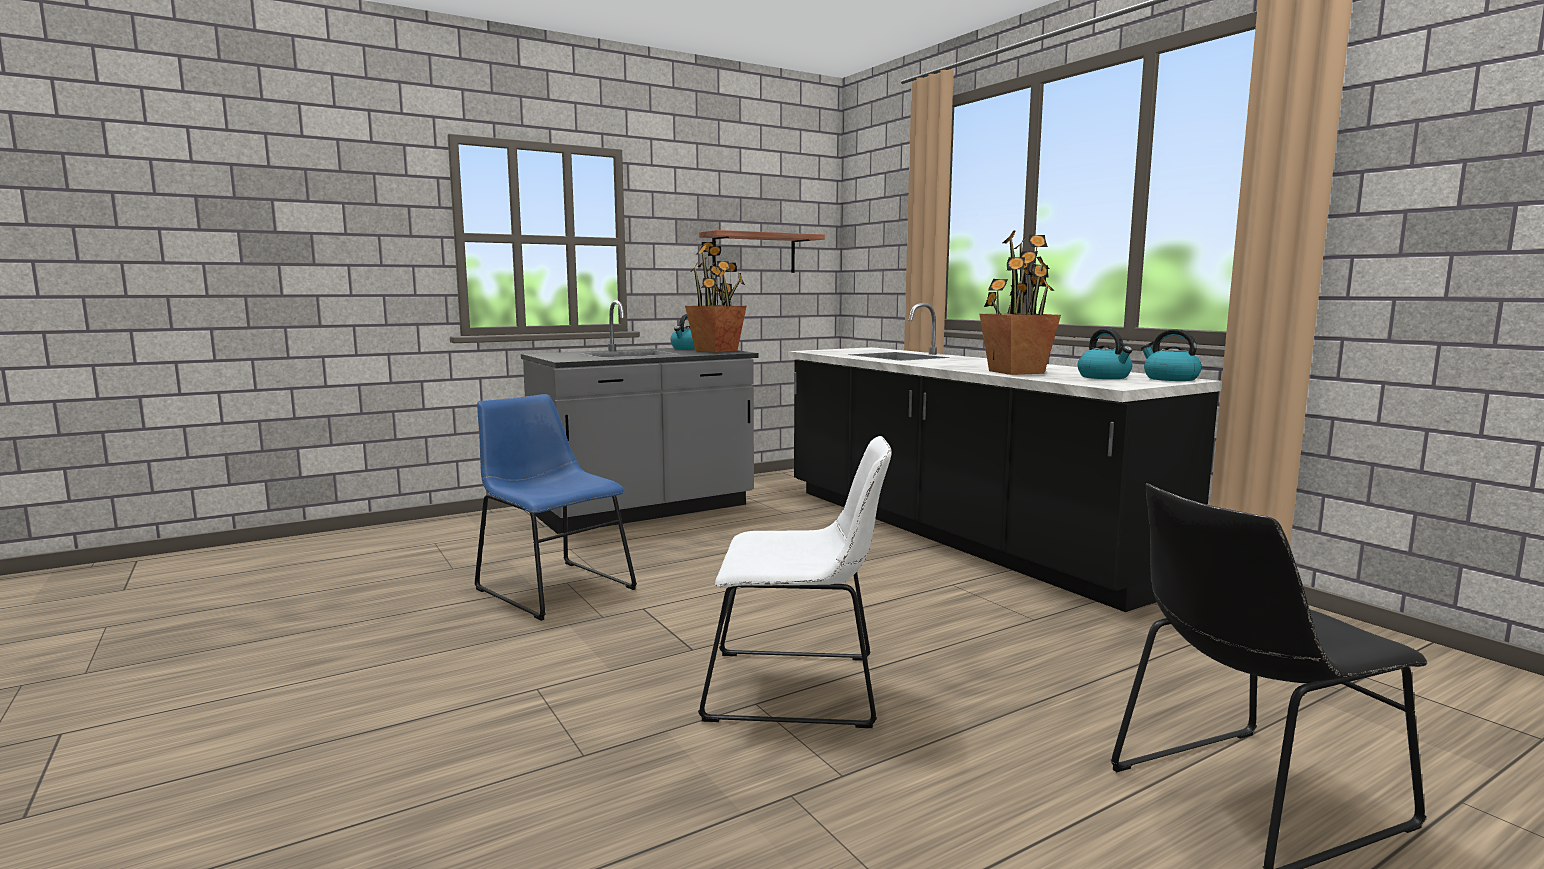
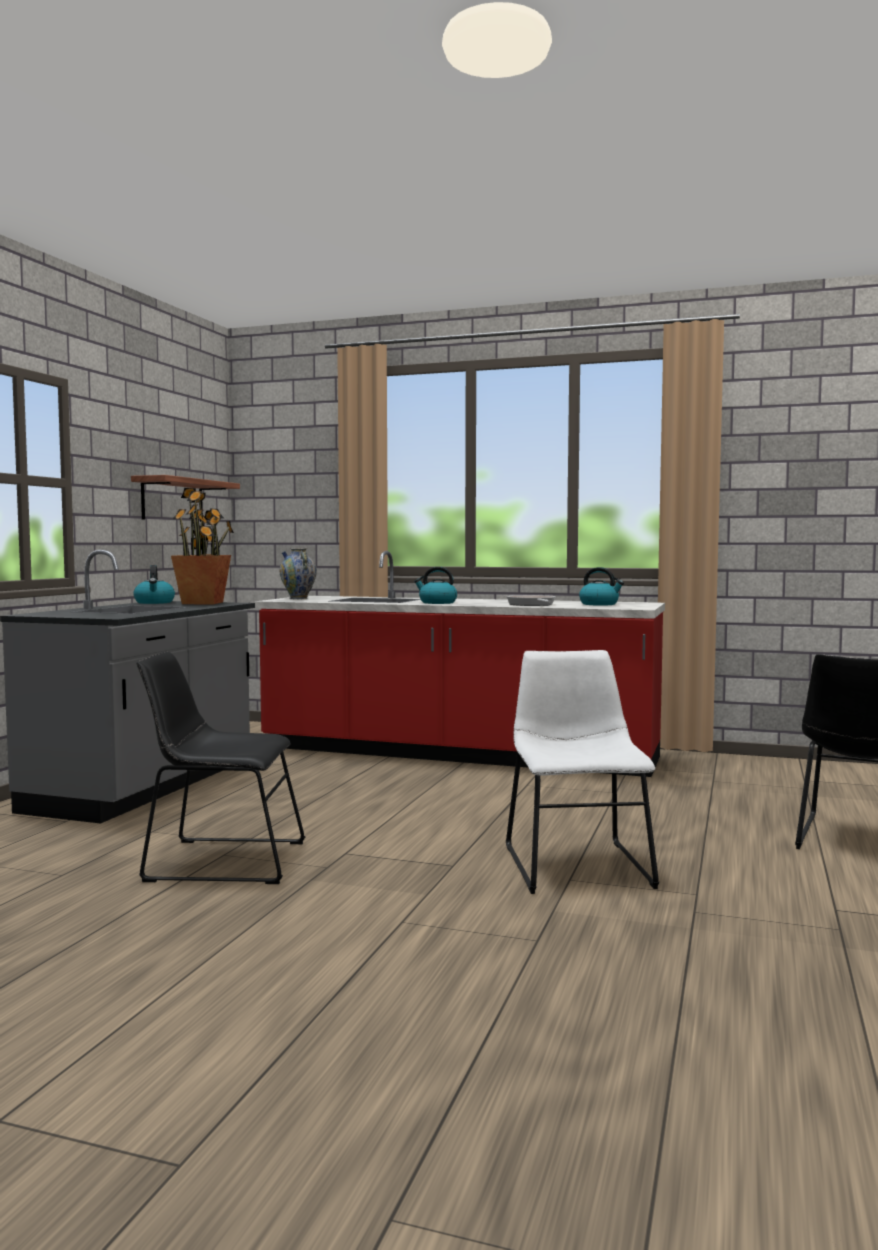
camera: 40 degrees left, 5 degrees down
(551, 587) = (219, 861): blue chair -> black chair
(800, 688) = (575, 864): white chair -> white chair turned 60 degrees counterclockwise
(841, 350) = (298, 598): none -> vase
(956, 533) = (457, 754): black counter -> red counter
(1016, 372) = (532, 604): potted plant -> frying pan
(1170, 378) = (636, 603): kettle -> kettle (437, 603)

